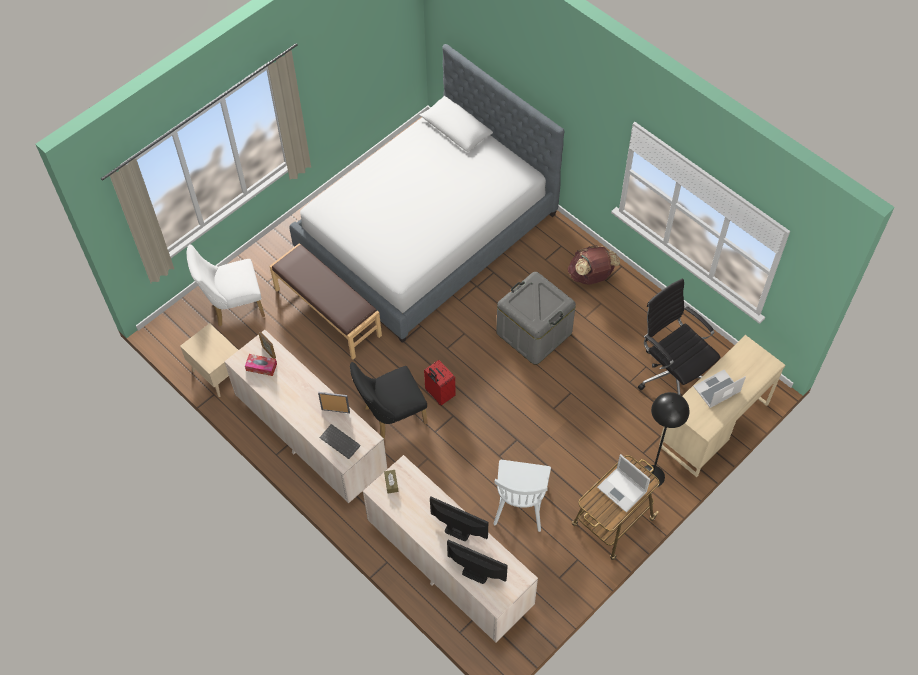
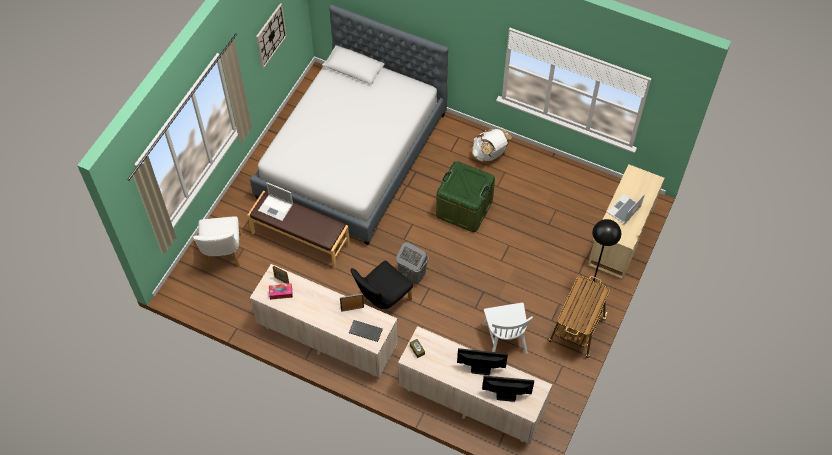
camera: 20 degrees left, 0 degrees up
(218, 373) = (233, 310): beige nightstand -> none
(233, 306) = (223, 255): white chair -> white chair turned 60 degrees counterclockwise
(358, 62) = (270, 35): none -> wall clock
(439, 394) = (412, 275): red suitcase -> grey laundry basket
(534, 332) = (464, 208): grey storage box -> green storage box
(591, 276) = (489, 154): brown backpack -> white backpack
(622, 490) = (585, 302): laptop -> laptop (276, 207)
(672, 374) = (577, 209): black office chair -> none

